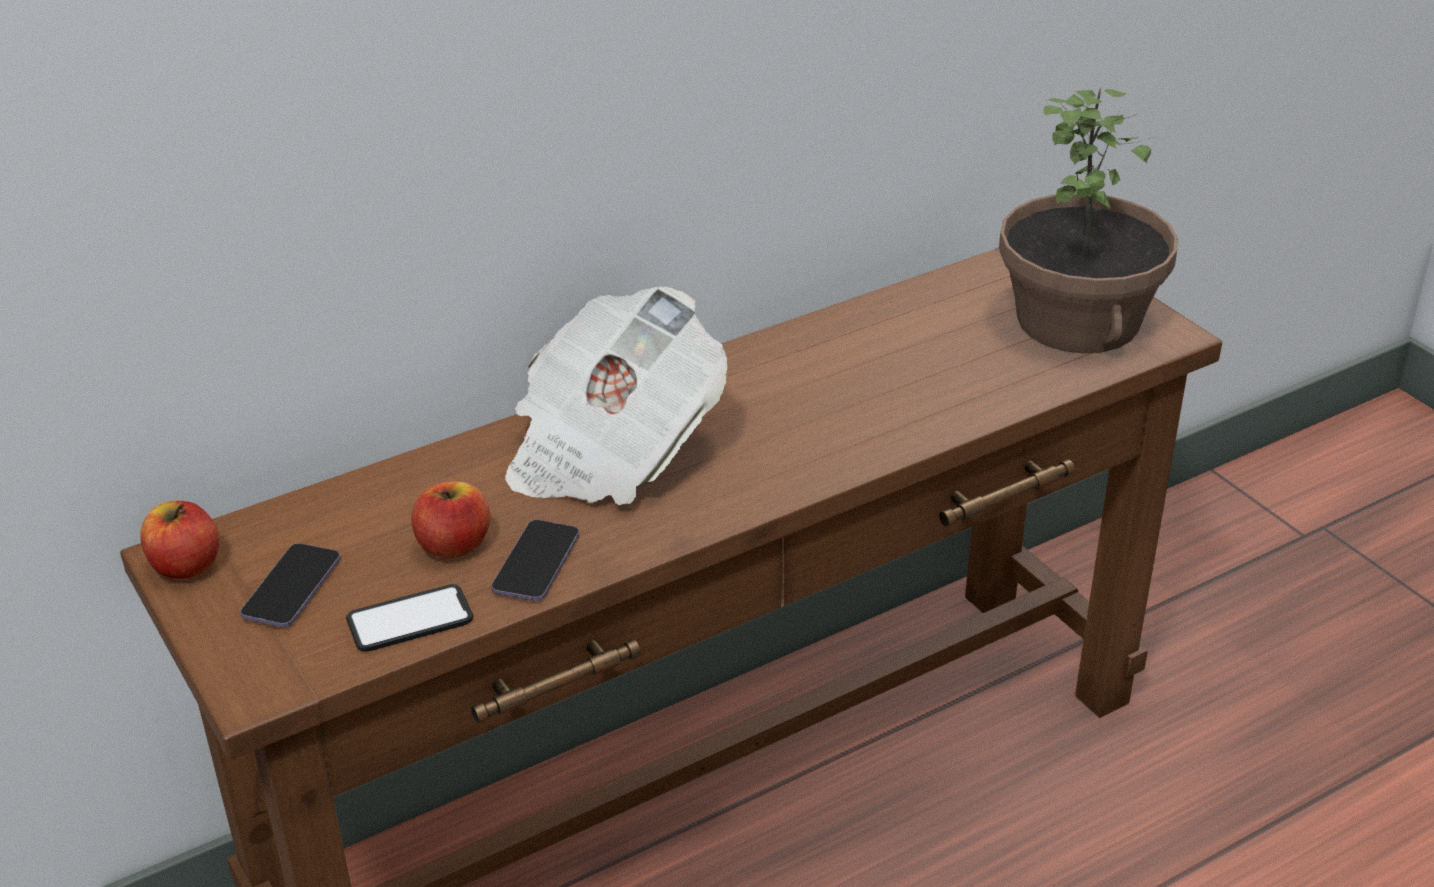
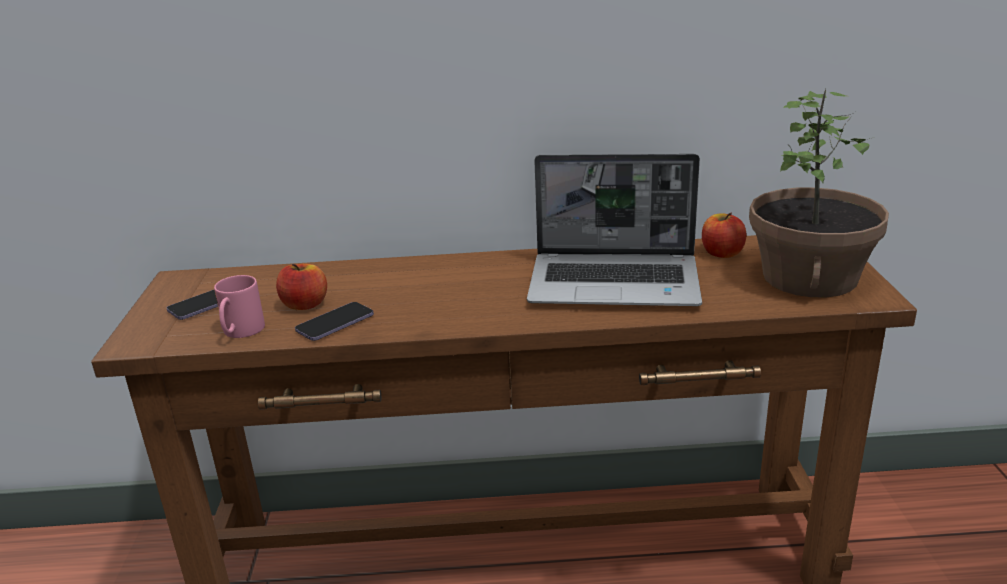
camera: 30 degrees right, 10 degrees down
(185, 566) = (175, 283): apple -> apple (722, 253)
(410, 620) = (241, 332): phone -> pink mug
(610, 448) = (439, 281): newspaper -> none
(855, 389) = (616, 283): none -> laptop

